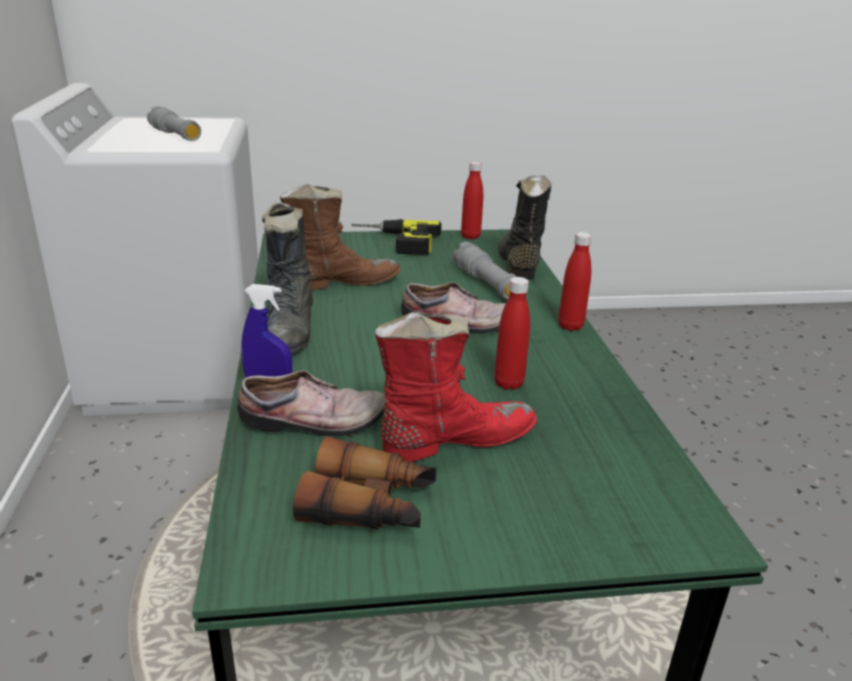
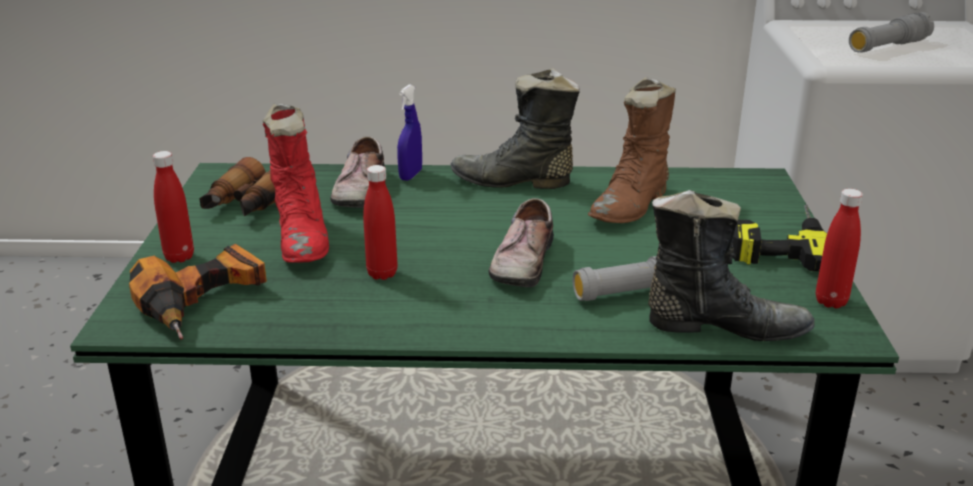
camera: 100 degrees right, 0 degrees up
(342, 282) = (632, 206): brown boot -> brown boot turned 45 degrees clockwise
(570, 326) = (503, 333): red bottle -> red bottle (179, 257)
(624, 481) = (205, 304): none -> power drill

